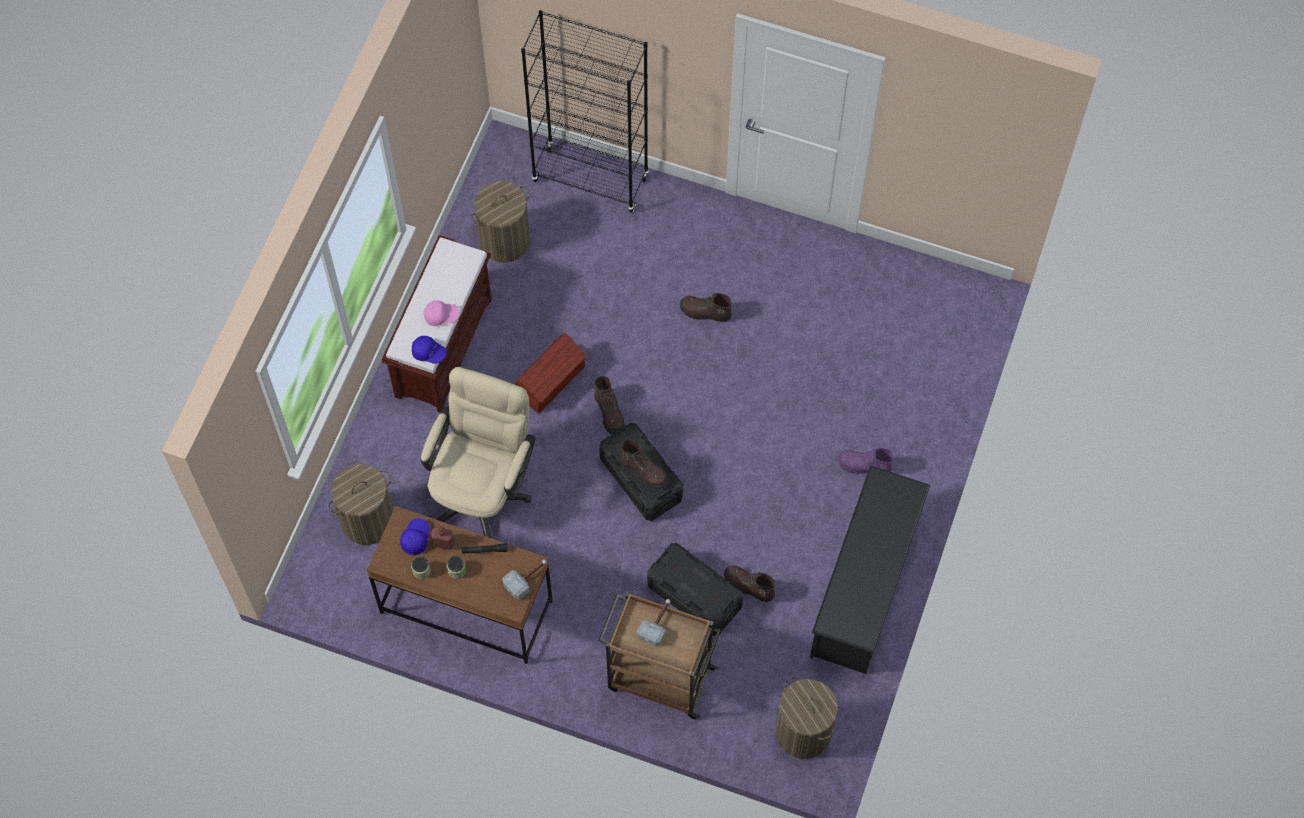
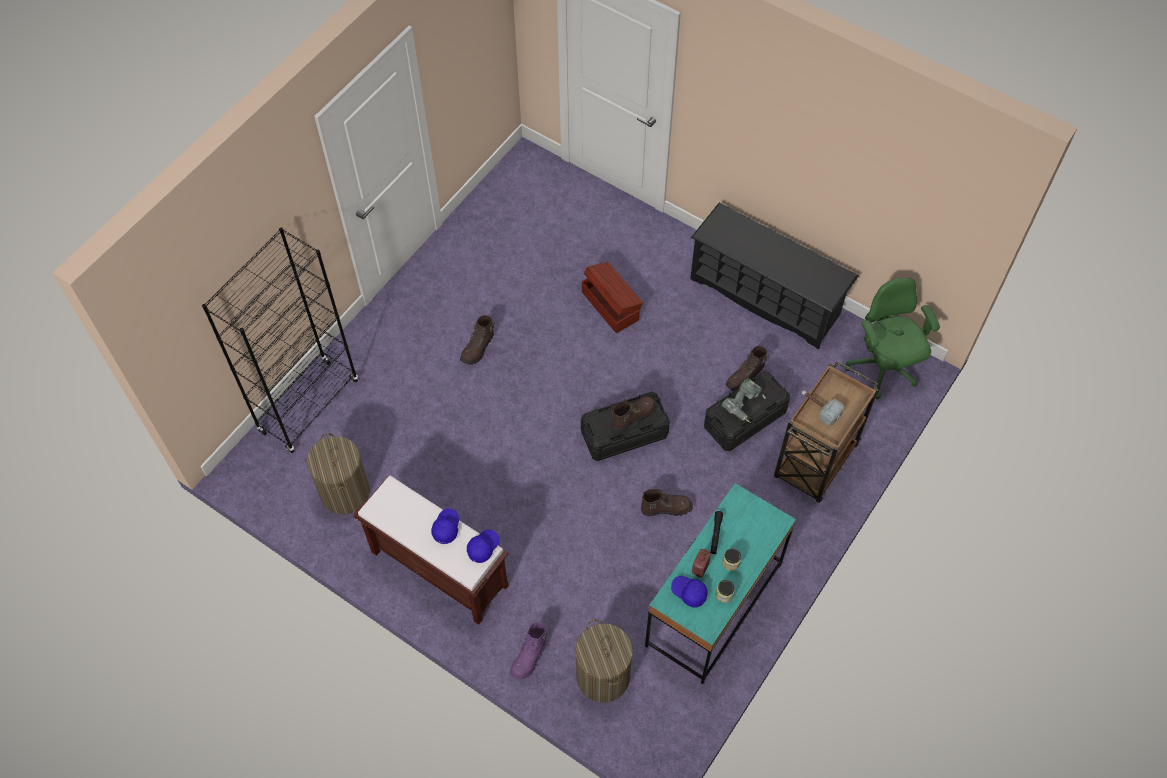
camera: 75 degrees left, 5 degrees down
(441, 316) = (446, 528): pink cap -> blue cap
(466, 606) = (713, 605): brown desk -> turquoise desk
(483, 489) = (598, 565): beige office chair -> none
(527, 578) = (752, 504): hammer -> none
(551, 381) = (505, 484): brown storage box -> brown storage box (610, 305)
(609, 412) = (552, 444): brown boot -> brown boot (666, 508)
(689, 578) = (744, 405): none -> power drill
(803, 732) = (882, 369): laundry basket -> green office chair
(864, 466) = (658, 271): purple boot -> purple boot (529, 657)

